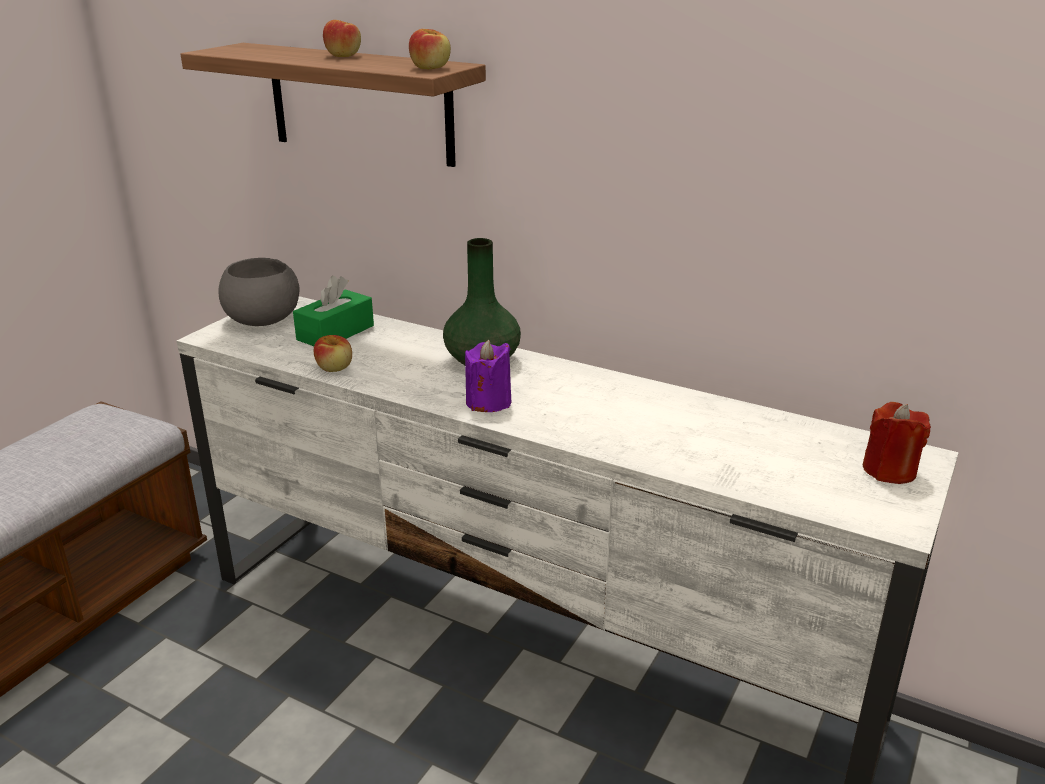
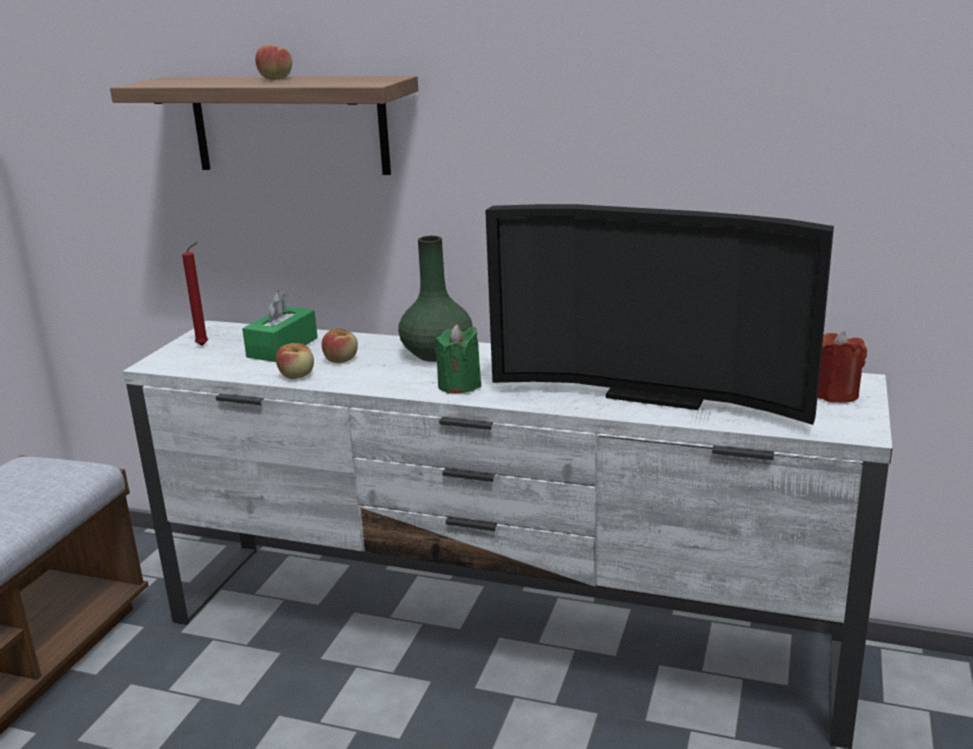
camera: 10 degrees left, 5 degrees down
(264, 321) = (204, 345): grey bowl -> red candle
(430, 68) = (371, 80): apple -> apple (341, 359)
(488, 402) = (459, 385): purple candle -> green candle
(690, 440) = (656, 392): none -> television

